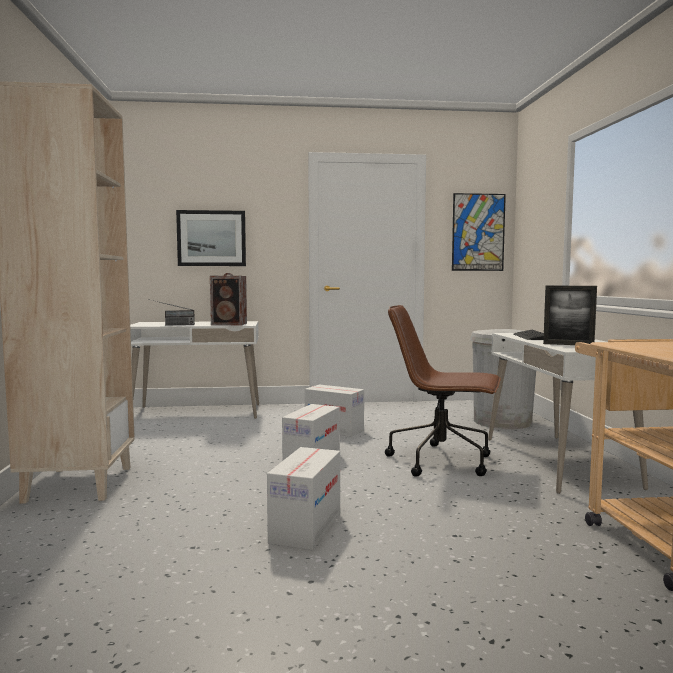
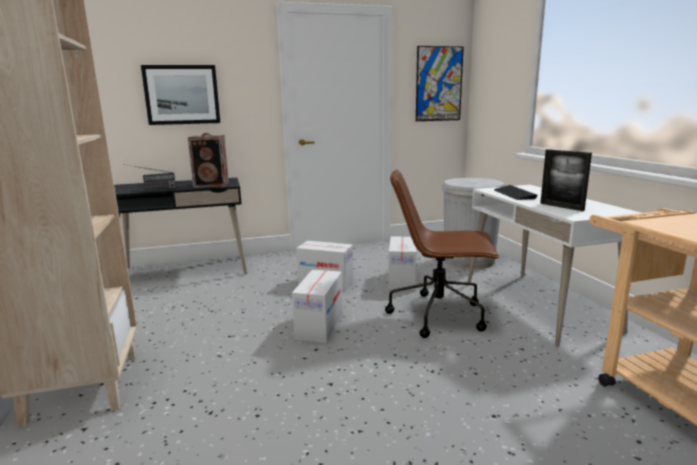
camera: 10 degrees left, 10 degrees up
(197, 412) = (185, 271): white desk -> black desk
(306, 528) = (348, 424): cardboard box -> cardboard box (402, 280)
(568, 344) = (561, 207): picture frame -> picture frame turned 45 degrees clockwise

